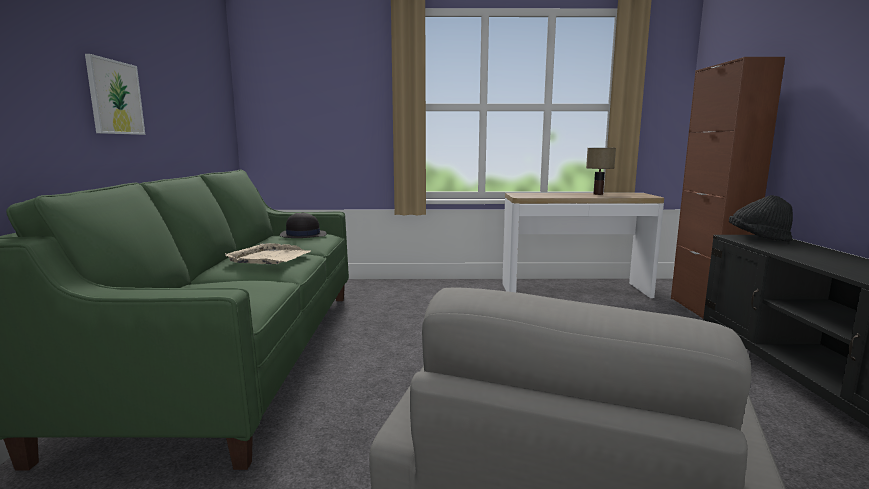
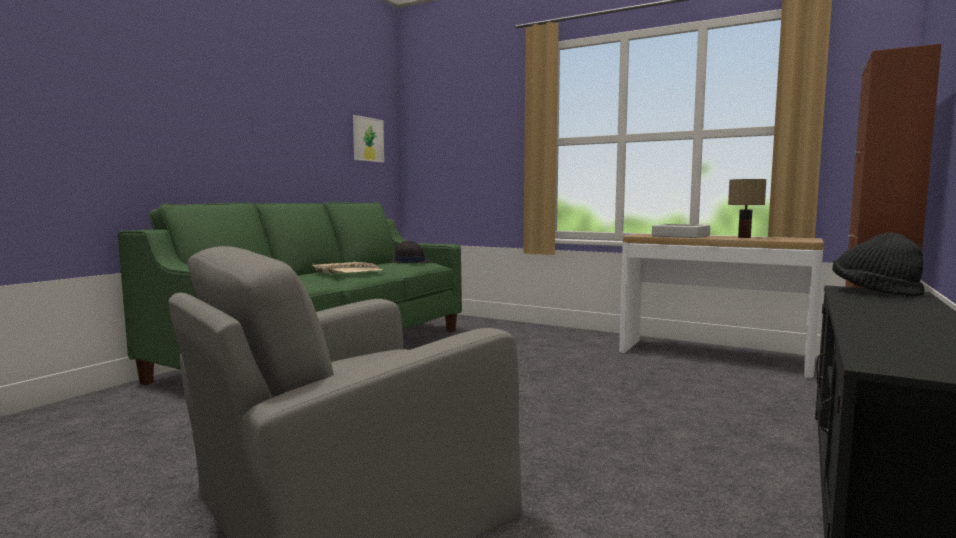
camera: 30 degrees right, 5 degrees down
(115, 97) = (263, 143): picture -> picture (368, 139)
(553, 195) = (680, 236): none -> grey tray

